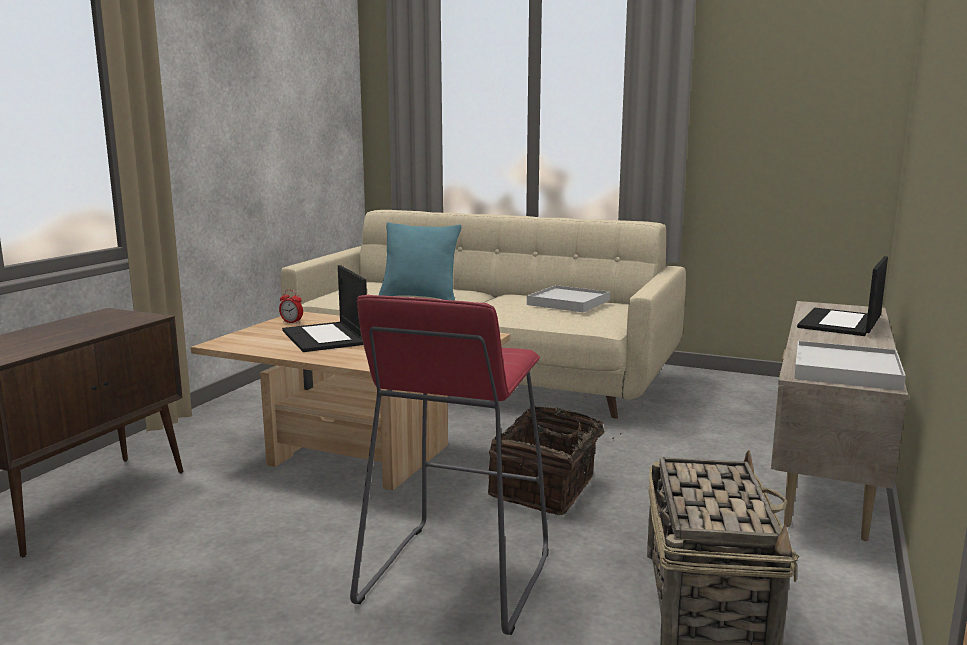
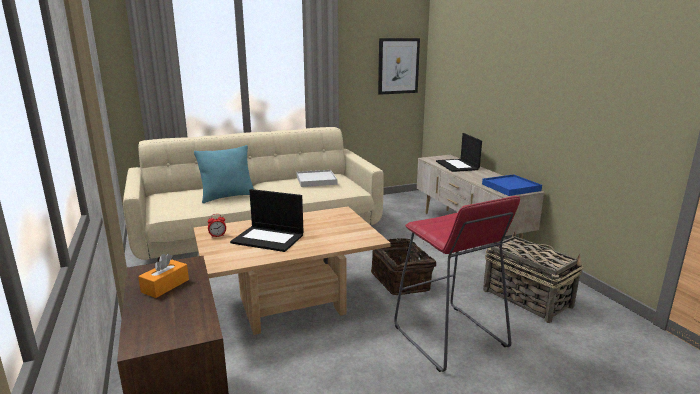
camera: 45 degrees left, 5 degrees up
(82, 325) = (165, 286): none -> orange tissue box
(831, 118) = (398, 66): none -> picture
(846, 371) = (511, 187): white tray -> blue tray

